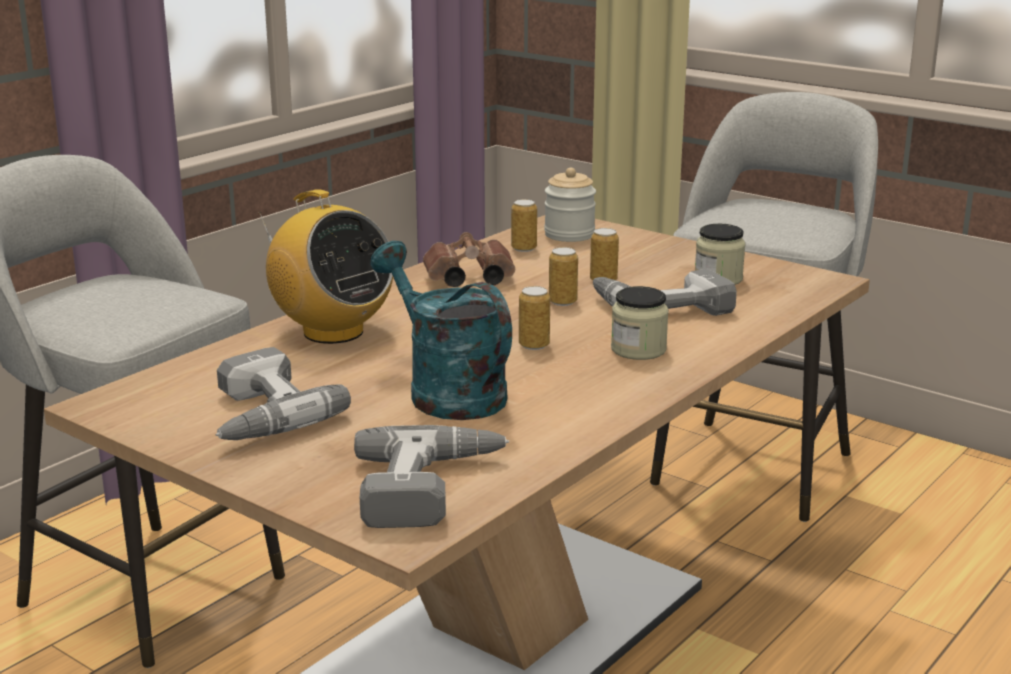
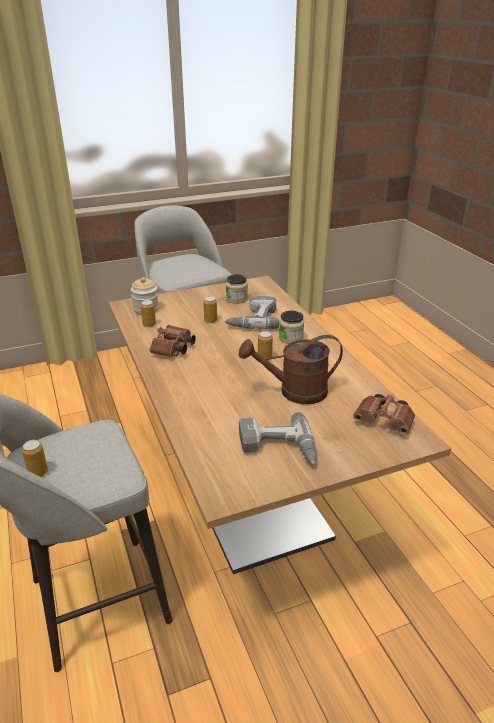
camera: 60 degrees left, 10 degrees up
(332, 332) = (196, 402): radio -> none
(432, 489) = (385, 422): power drill -> brown binoculars
(446, 391) = (294, 392): turquoise watering can -> brown watering can
(562, 302) = (224, 336): can -> can (38, 472)

